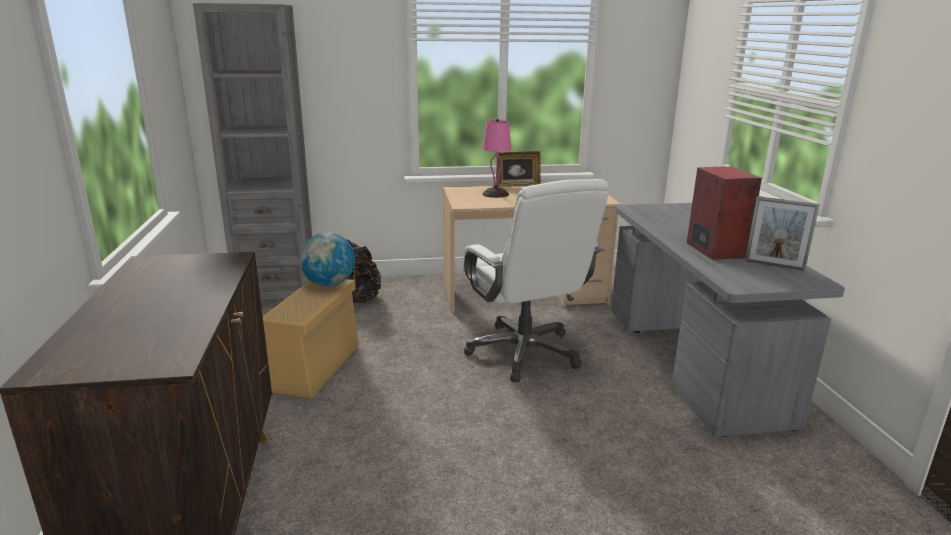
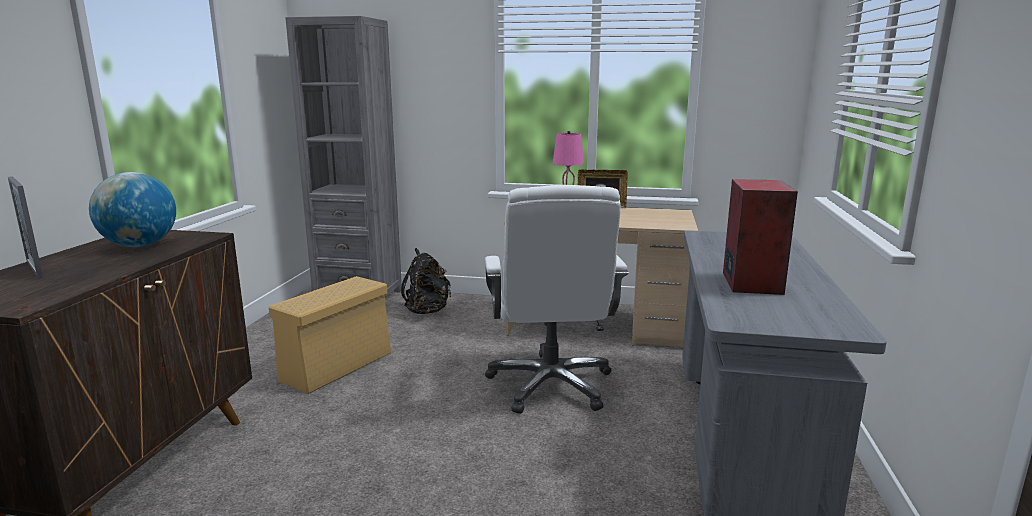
camera: 20 degrees right, 5 degrees down
(329, 284) = (359, 284): globe -> globe (140, 245)
(774, 265) = (812, 306): picture frame -> picture frame (34, 269)

